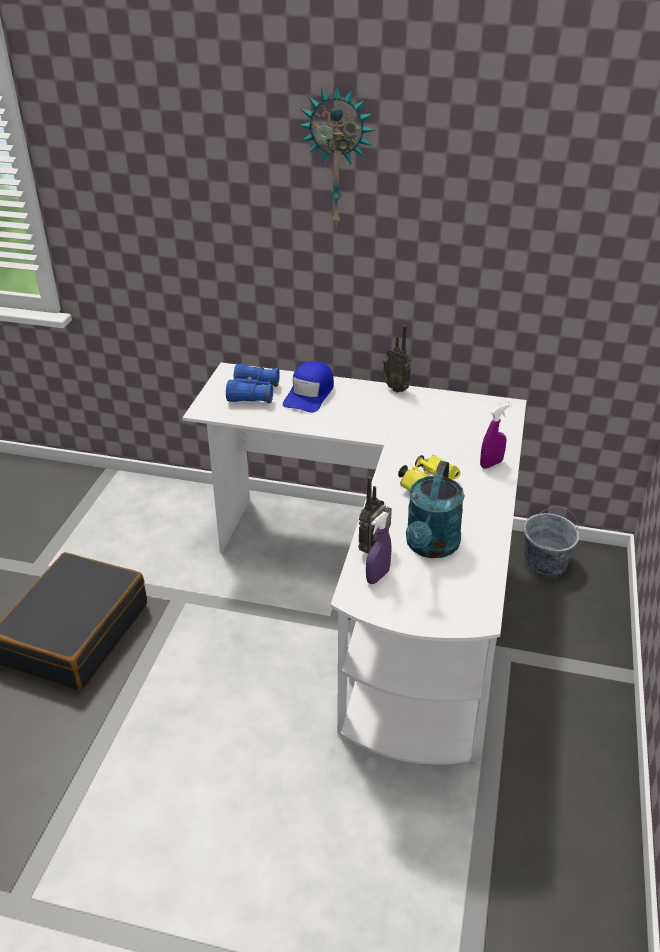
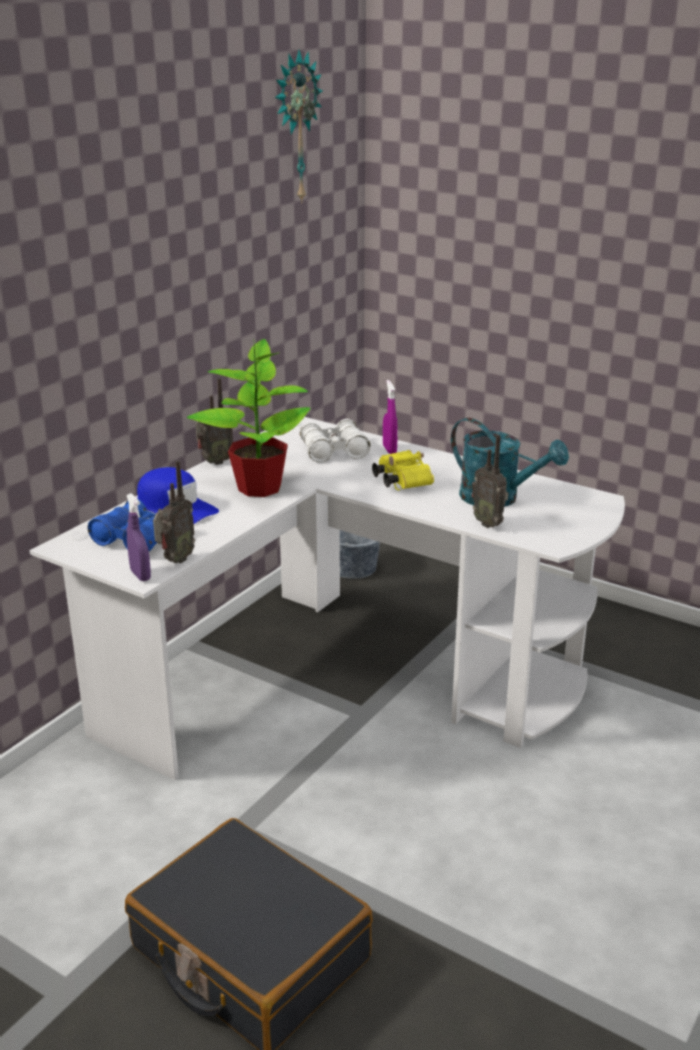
camera: 70 degrees left, 10 degrees down
(231, 415) = (175, 560): none -> radio
(337, 157) = (116, 205): wall clock -> wall clock (295, 128)
(366, 419) = (259, 487): none -> potted plant
(377, 576) = (530, 529): purple spray bottle -> purple spray bottle (140, 575)
(463, 436) = (334, 451): none -> white binoculars

